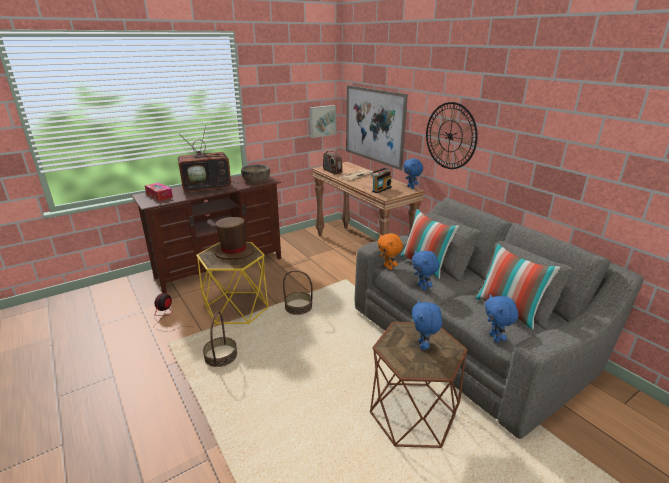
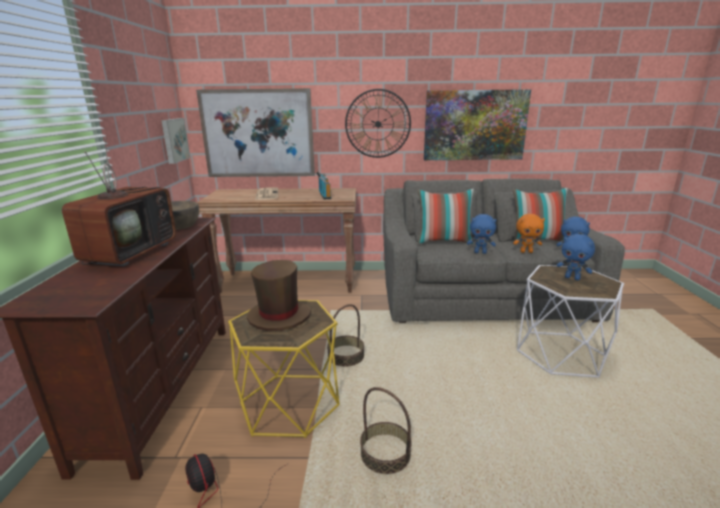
camera: 55 degrees left, 5 degrees down
(159, 196) = (69, 290): tissue box -> none
(332, 171) = (231, 198): radio -> none
(388, 267) = (429, 254): orange plush toy -> orange plush toy (526, 252)
(411, 187) = (340, 188): blue plush toy -> none
(412, 414) = (560, 354): brown side table -> white side table
(539, 159) = (475, 125): none -> picture

